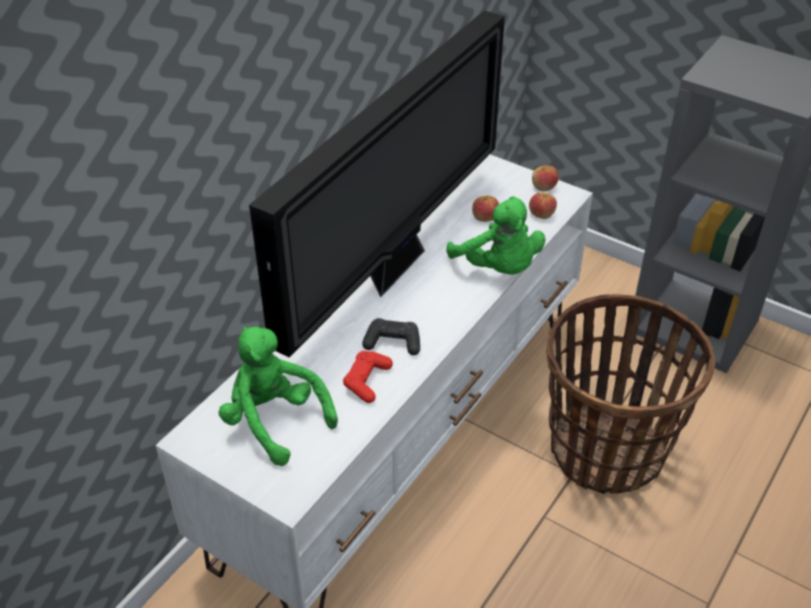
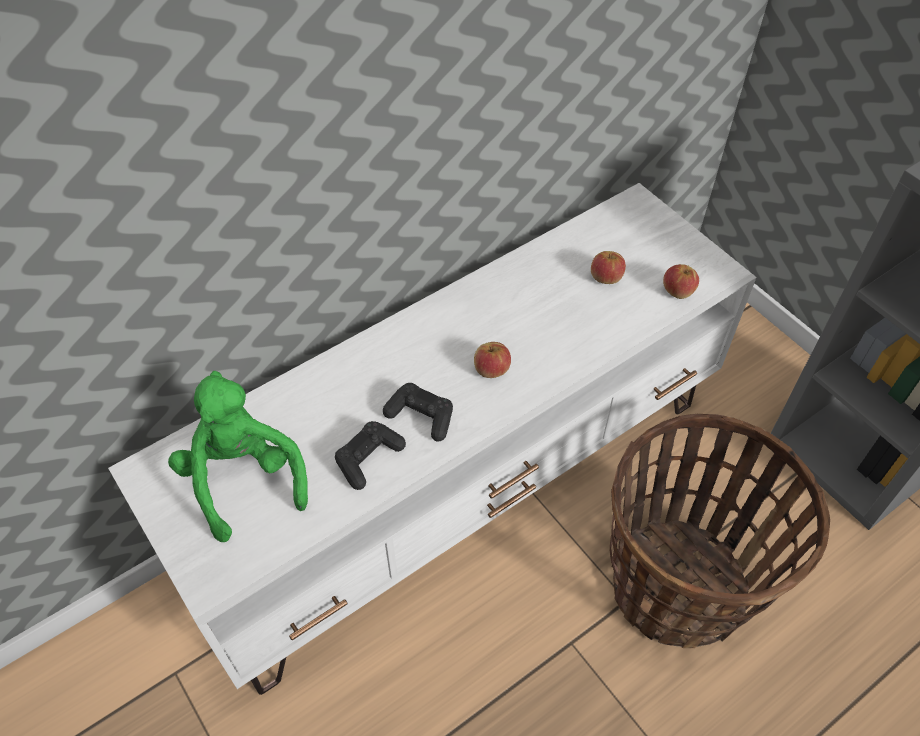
camera: 20 degrees right, 10 degrees up
(367, 381) = (368, 458): red game controller -> black game controller
(396, 266) = (472, 314): television -> none
(498, 268) = (591, 351): green plush toy -> none
(543, 187) = (697, 254): apple -> apple (491, 369)

